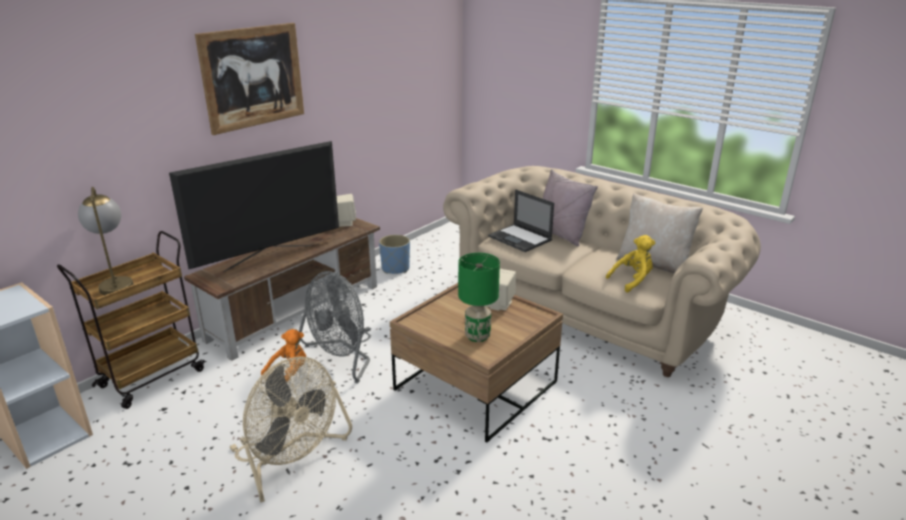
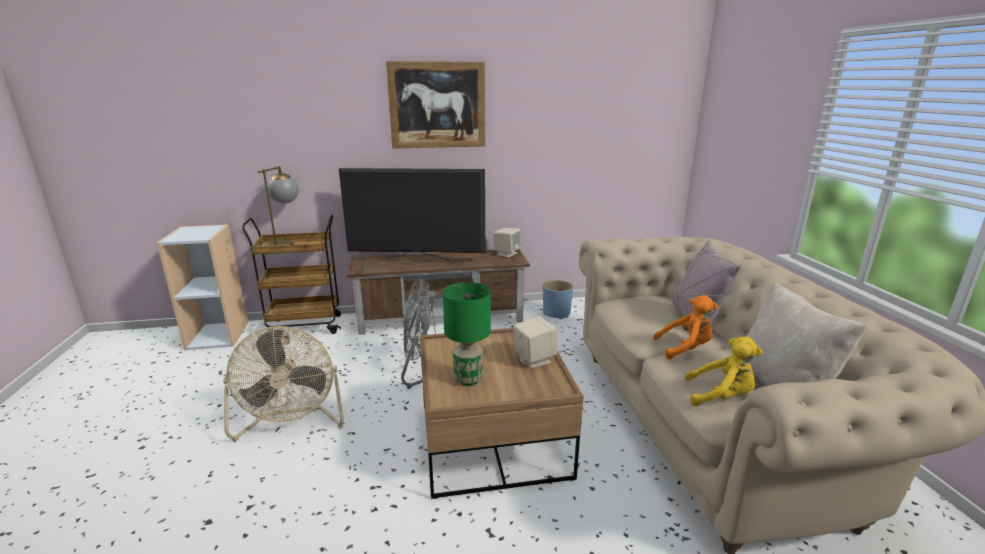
camera: 40 degrees right, 5 degrees down
(289, 374) = (376, 359): orange plush toy -> orange plush toy (685, 348)
(520, 238) = (642, 309): laptop -> none

